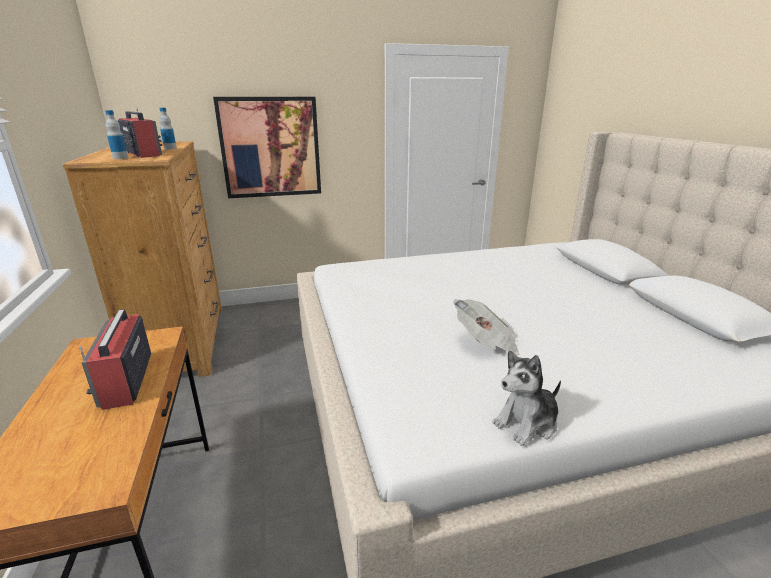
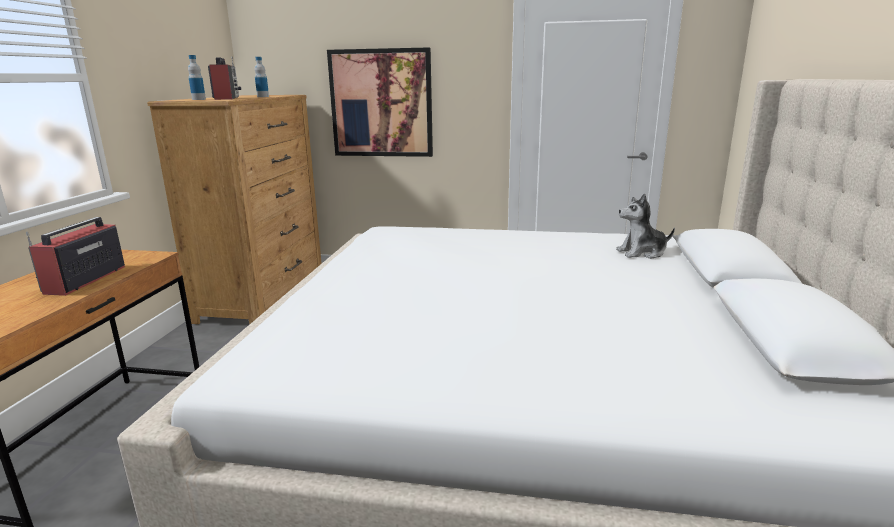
camera: 25 degrees right, 5 degrees down
(485, 342) = (436, 314): newspaper -> none
(527, 423) = (363, 391): plush toy -> plush toy (642, 253)

